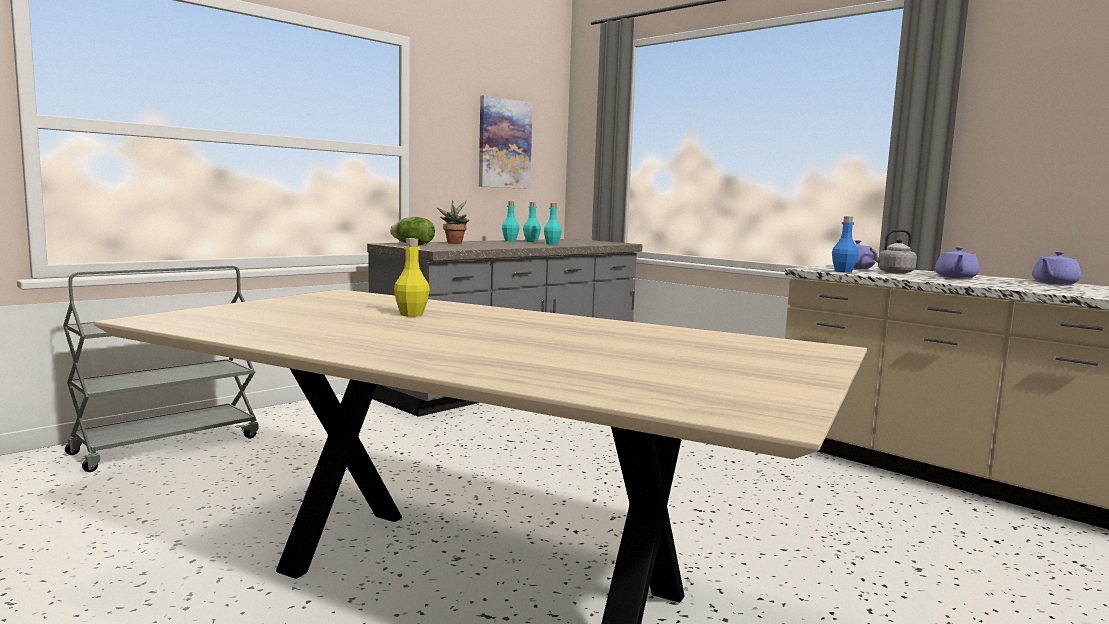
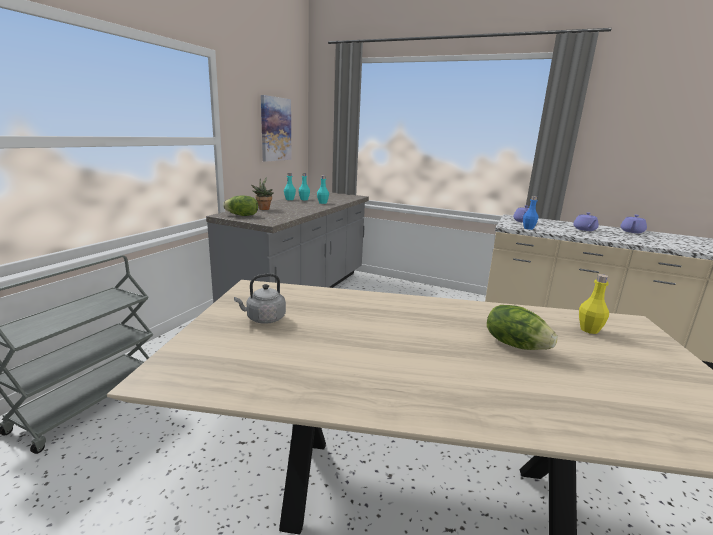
camera: 20 degrees left, 10 degrees up
(411, 315) = (350, 319): yellow bottle -> yellow bottle (589, 330)
(586, 342) = (515, 344): none -> lettuce
(893, 272) = (549, 226): grey kettle -> grey kettle (264, 319)

